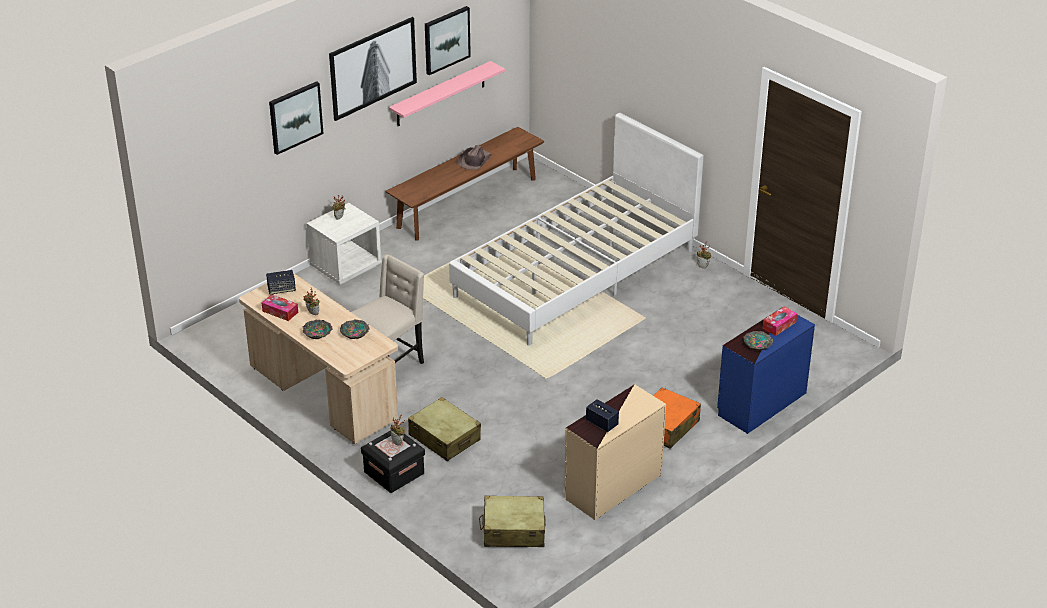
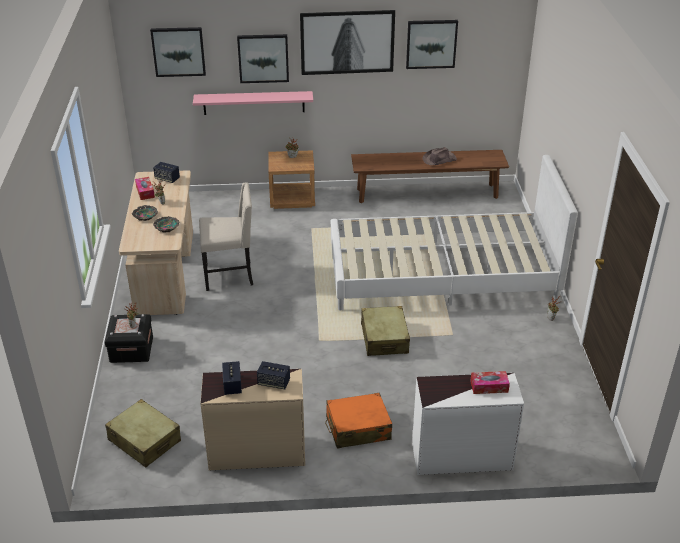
camera: 40 degrees right, 0 degrees up
(211, 143) = (178, 51): none -> picture
(346, 266) = (292, 199): white nightstand -> brown nightstand
(441, 94) = (420, 91): pink shelf -> pink shelf (254, 103)
(444, 438) = (195, 344): beige suitcase -> beige suitcase (384, 338)
(629, 404) = (274, 383): none -> speaker
(758, 343) = (448, 392): bowl -> none
(760, 403) = (461, 455): blue dresser -> white dresser

